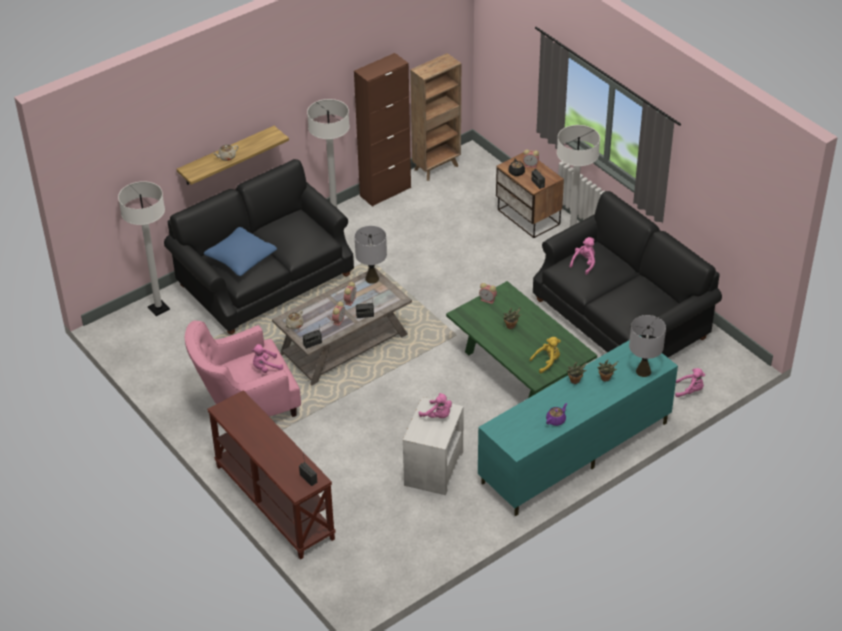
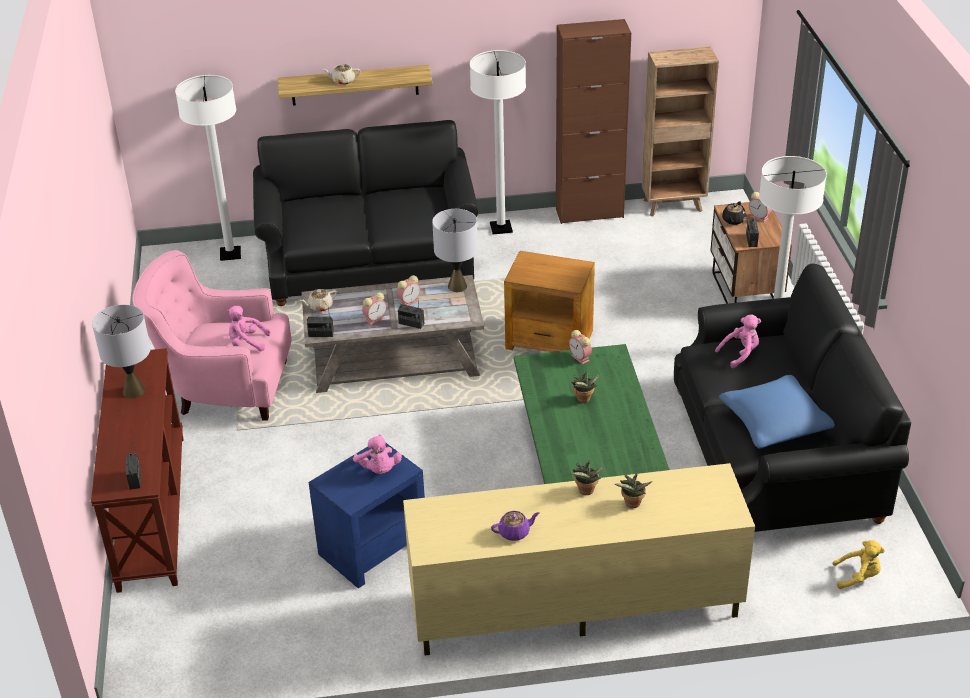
camera: 30 degrees right, 5 degrees down
(241, 258) = (322, 215): blue pillow -> blue pillow (774, 423)
(432, 294) = (550, 340): none -> brown side table
(433, 468) = (372, 548): white side table -> blue side table
(547, 362) = (594, 461): yellow plush toy -> yellow plush toy (858, 576)
(575, 453) = (574, 605): turquoise tv stand -> beige tv stand
(643, 371) = (696, 515): grey table lamp -> grey table lamp (134, 391)
(690, 390) = (806, 586): pink plush toy -> none

